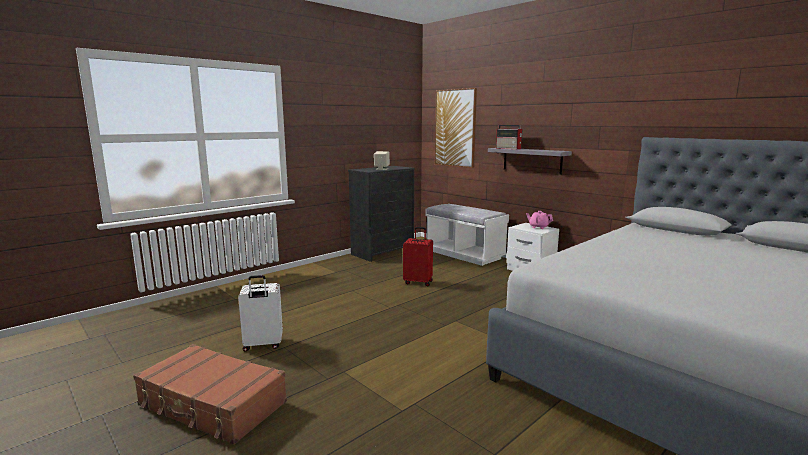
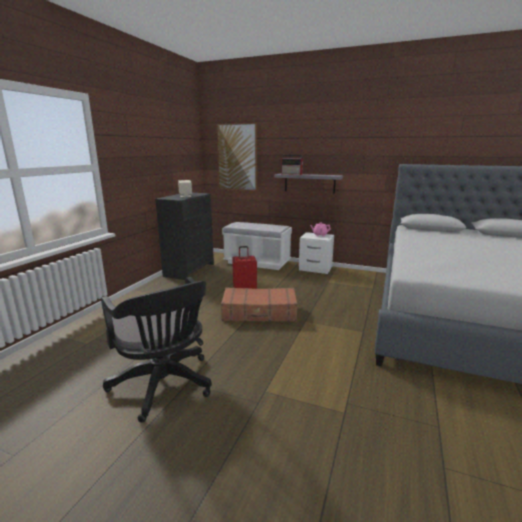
camera: 25 degrees left, 5 degrees up
(212, 405) = (174, 469): brown suitcase -> brown suitcase (259, 313)
(263, 345) = (164, 386): white suitcase -> black office chair

